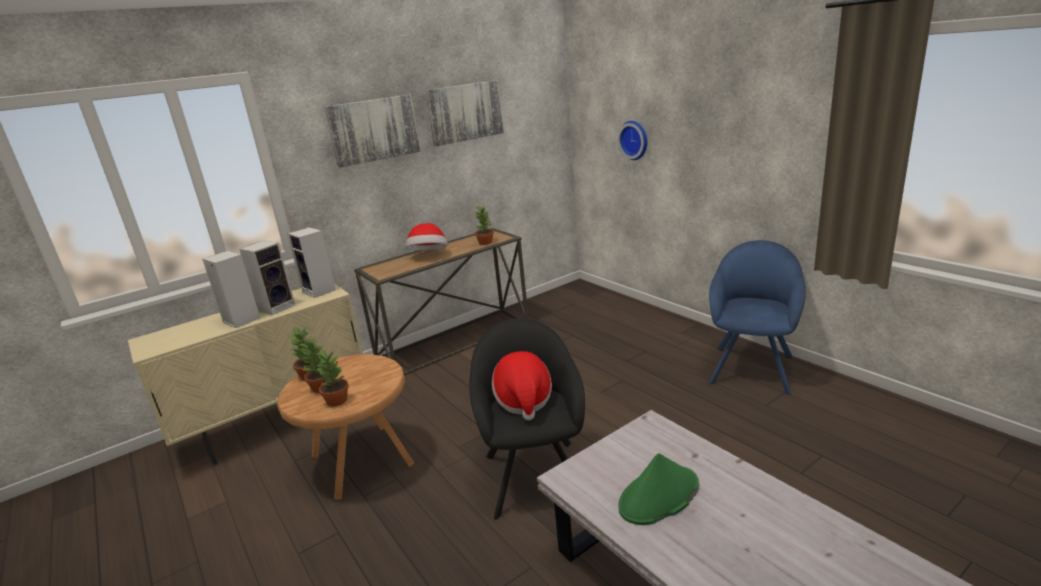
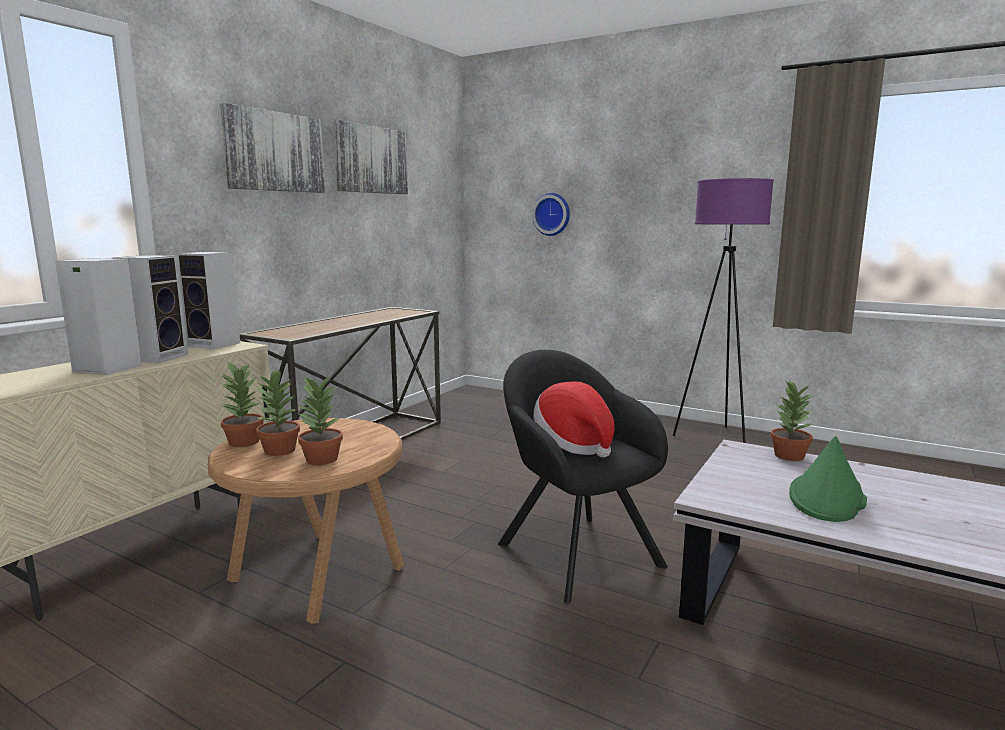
camera: 25 degrees left, 10 degrees down
(429, 255) = (335, 322): hat -> none
(485, 242) = (398, 314): potted plant -> potted plant (788, 455)
(752, 366) = (714, 437): blue armchair -> purple floor lamp

